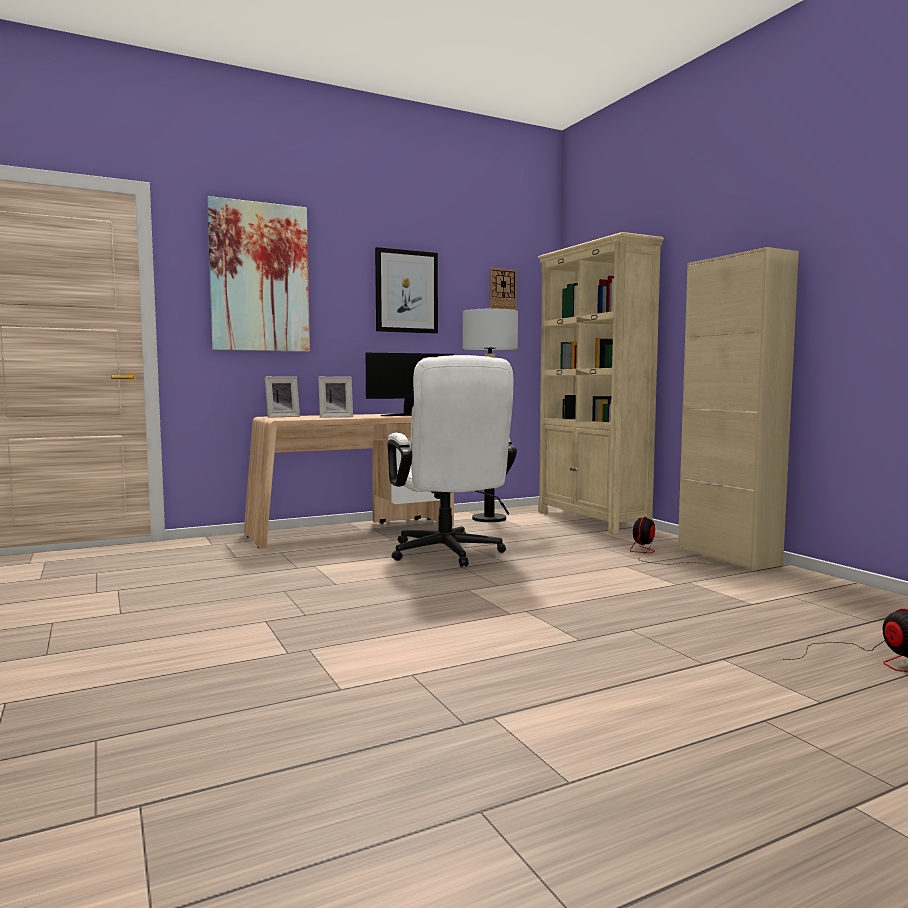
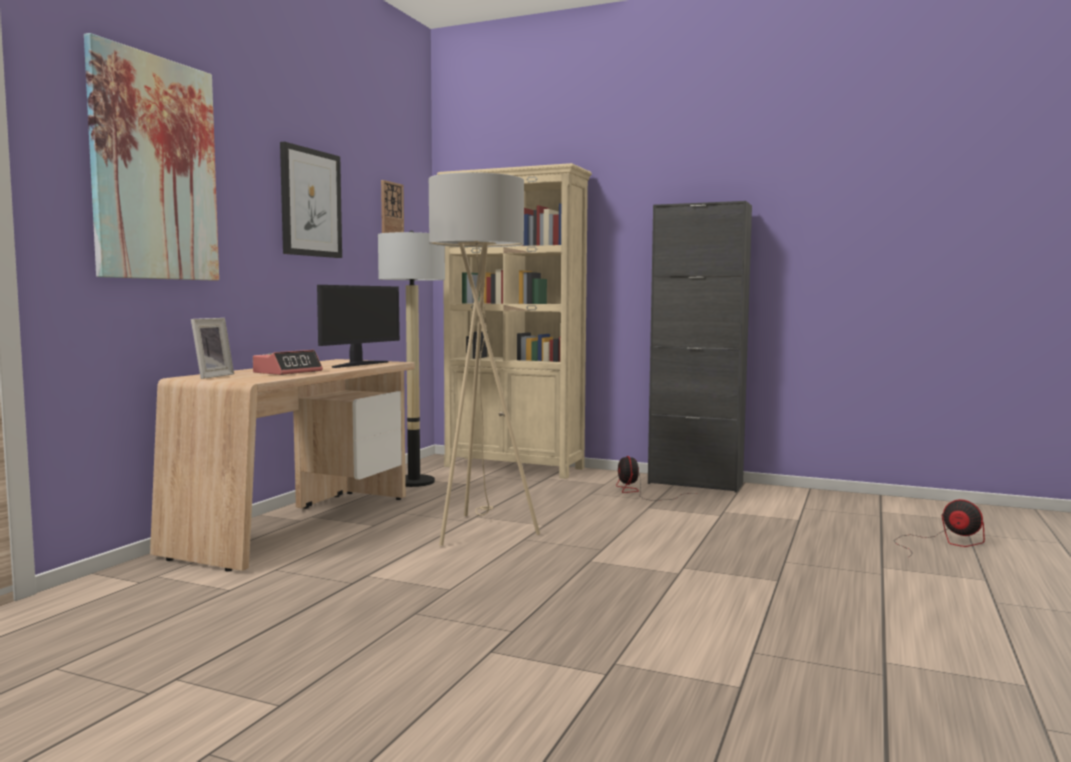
camera: 40 degrees left, 0 degrees up
(335, 417) = (288, 372): picture frame -> alarm clock
(448, 555) = (478, 529): white office chair -> beige floor lamp
(728, 557) = (695, 483): beige cabinet -> black cabinet

